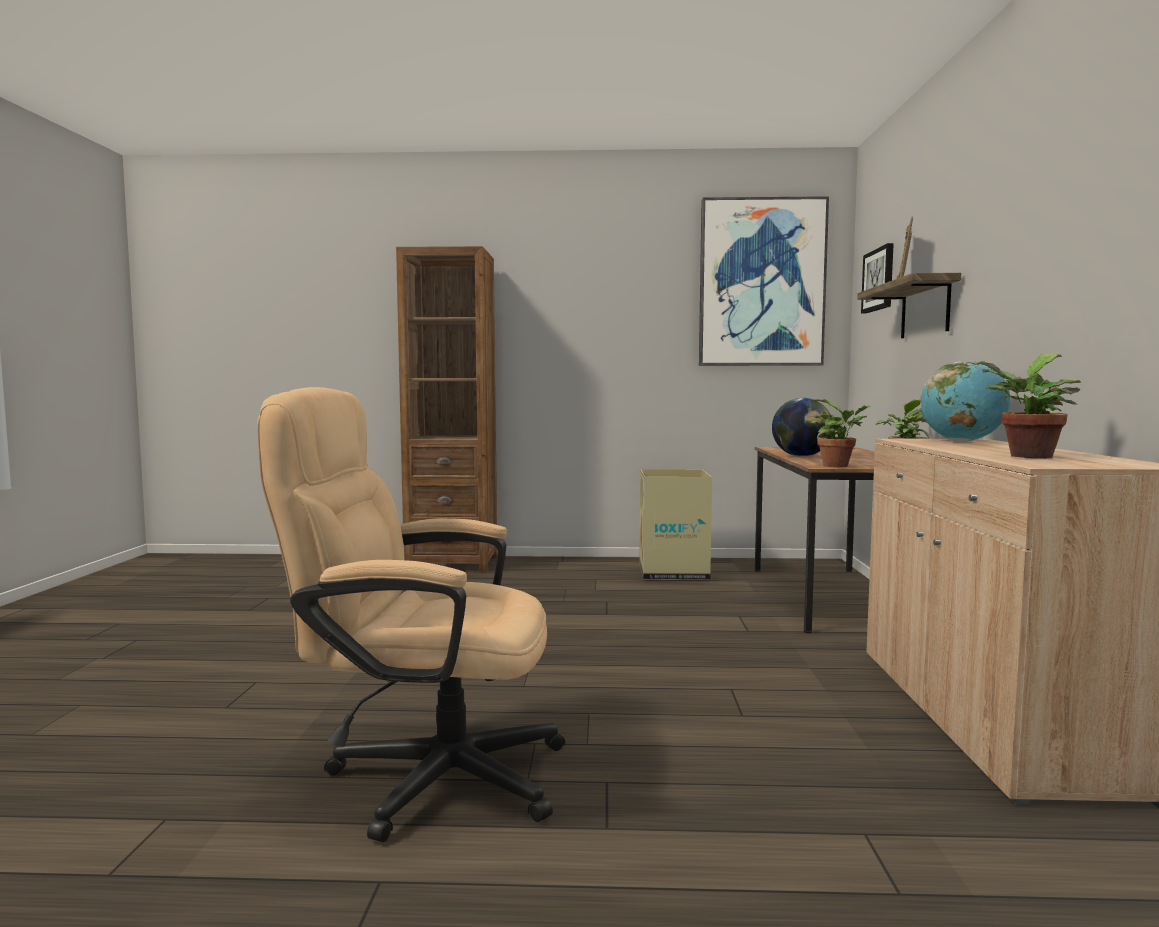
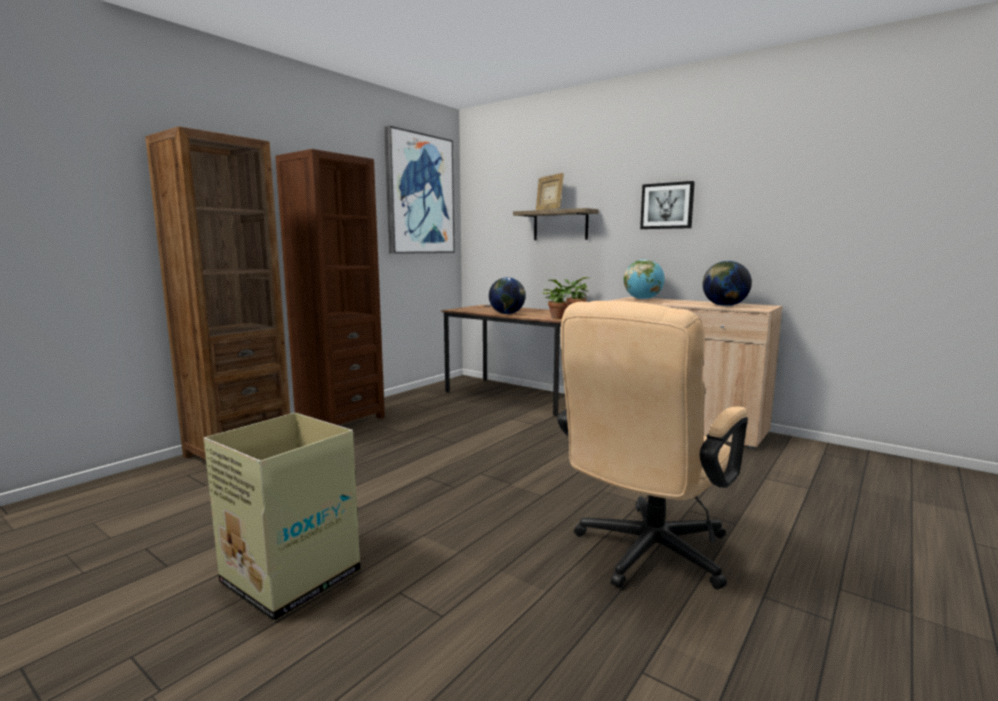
camera: 55 degrees left, 5 degrees up
(579, 564) = (340, 420): none -> brown bookcase
(673, 572) = (411, 407): cardboard box -> cardboard box (290, 576)
(879, 280) = (501, 202): picture -> picture (667, 206)
(1027, 456) = (724, 306): potted plant -> globe

